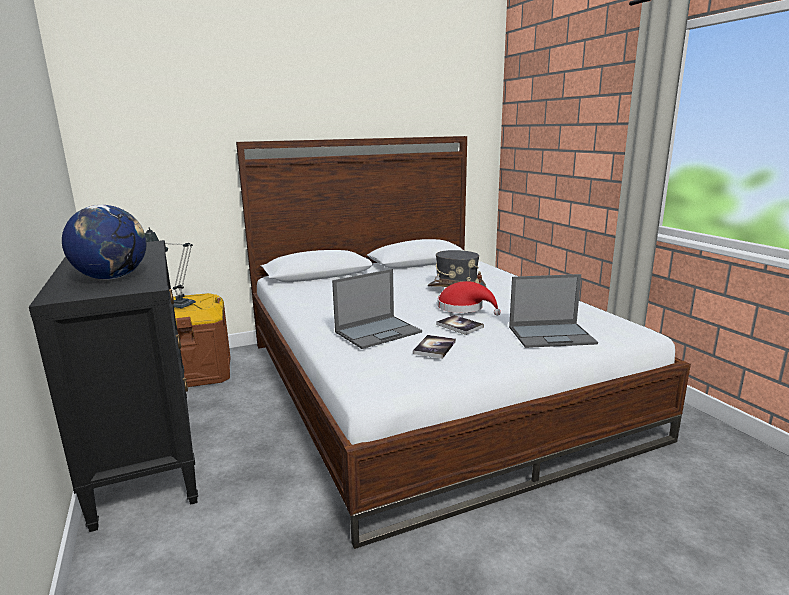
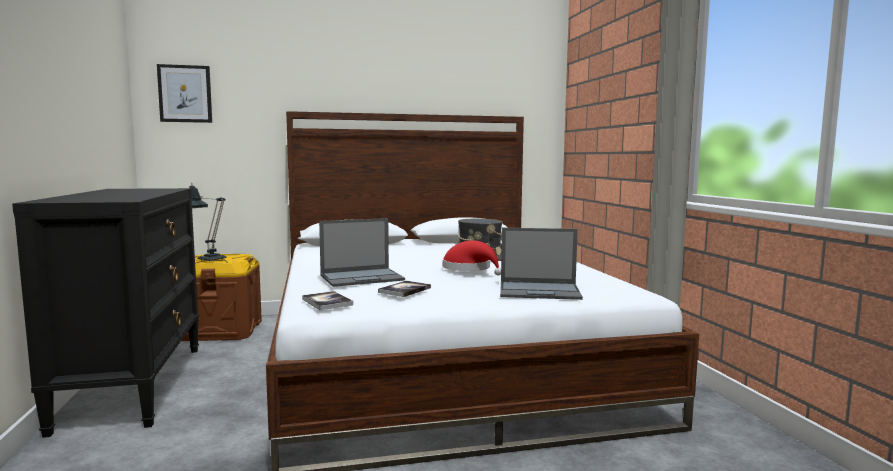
camera: 10 degrees right, 10 degrees down
(112, 278) = (106, 197): globe -> none
(122, 126) = (185, 94): none -> picture
(459, 326) = (449, 279): book -> book (327, 302)

